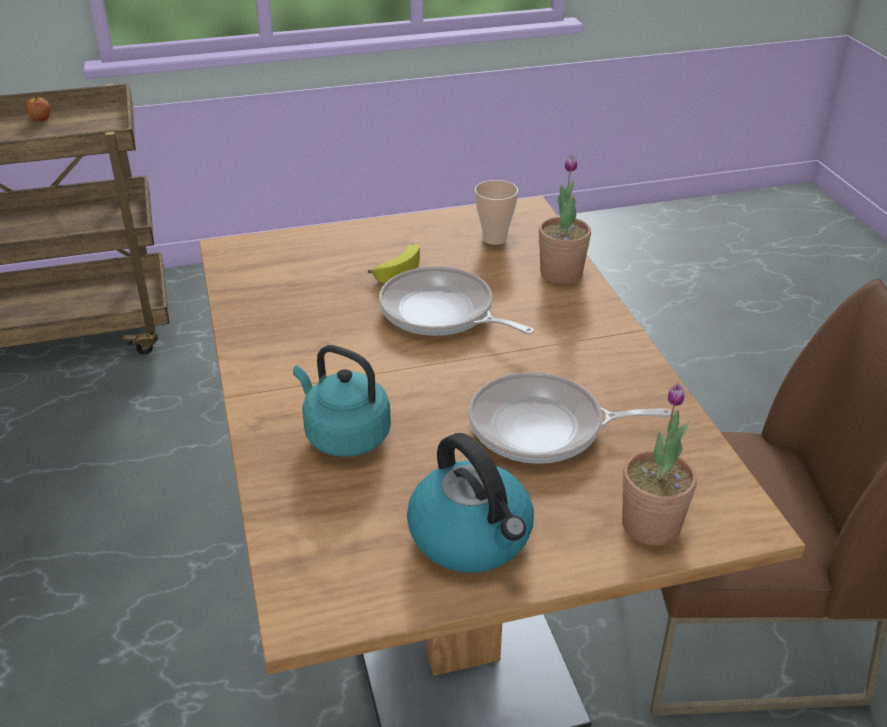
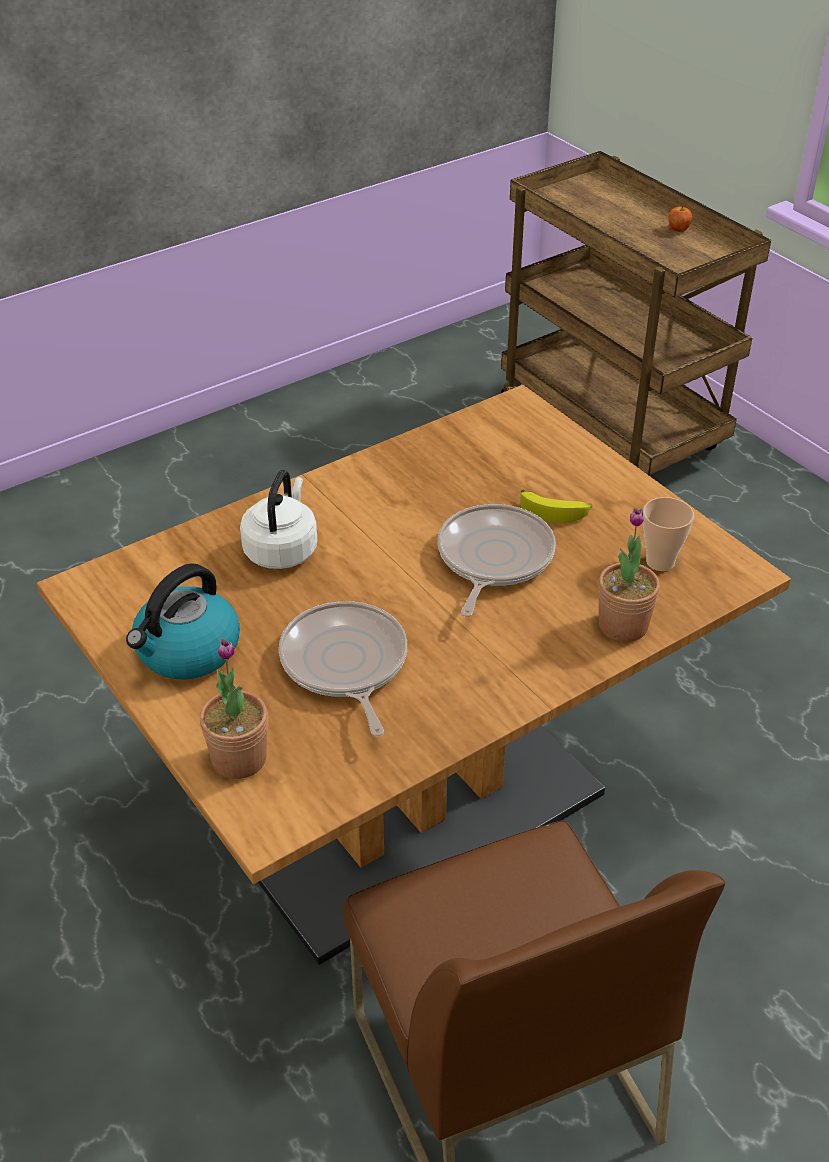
camera: 70 degrees right, 5 degrees up
(343, 435) = (282, 549): turquoise kettle -> white kettle

